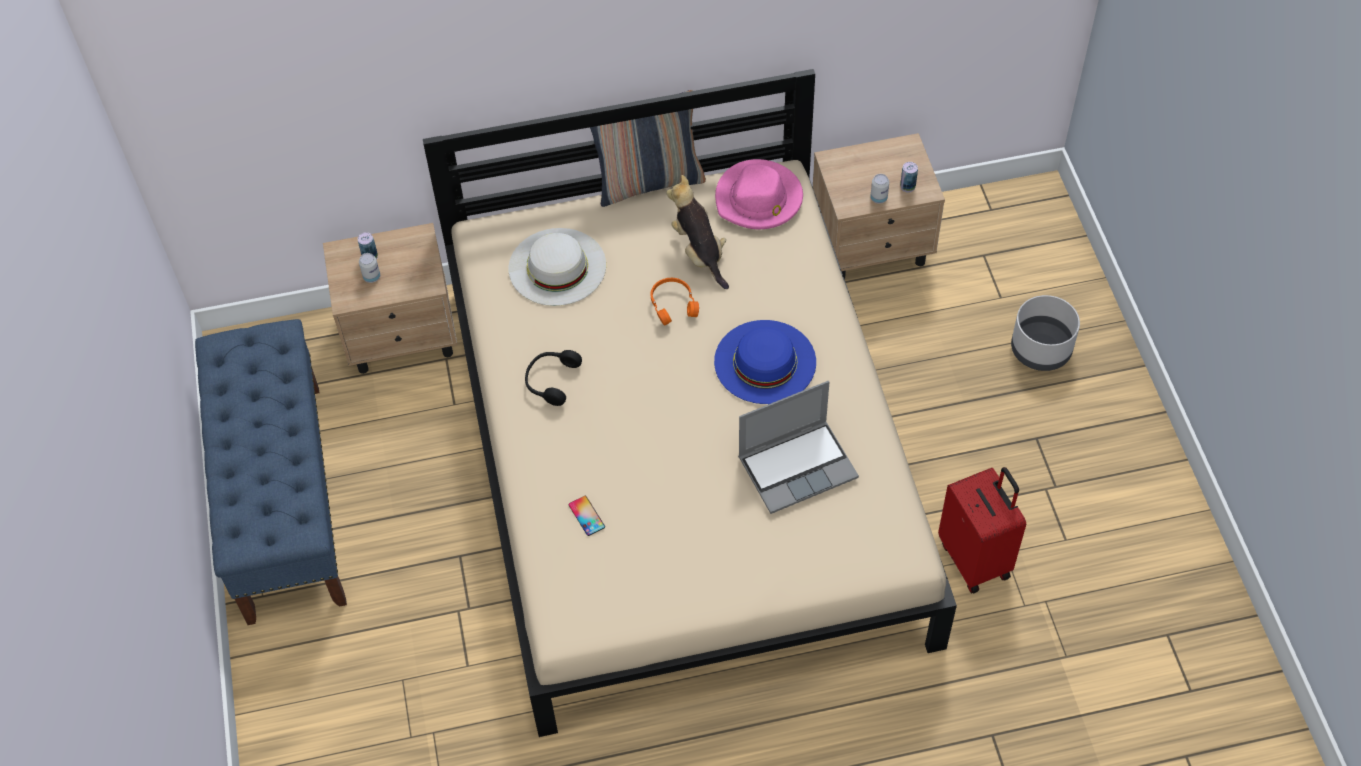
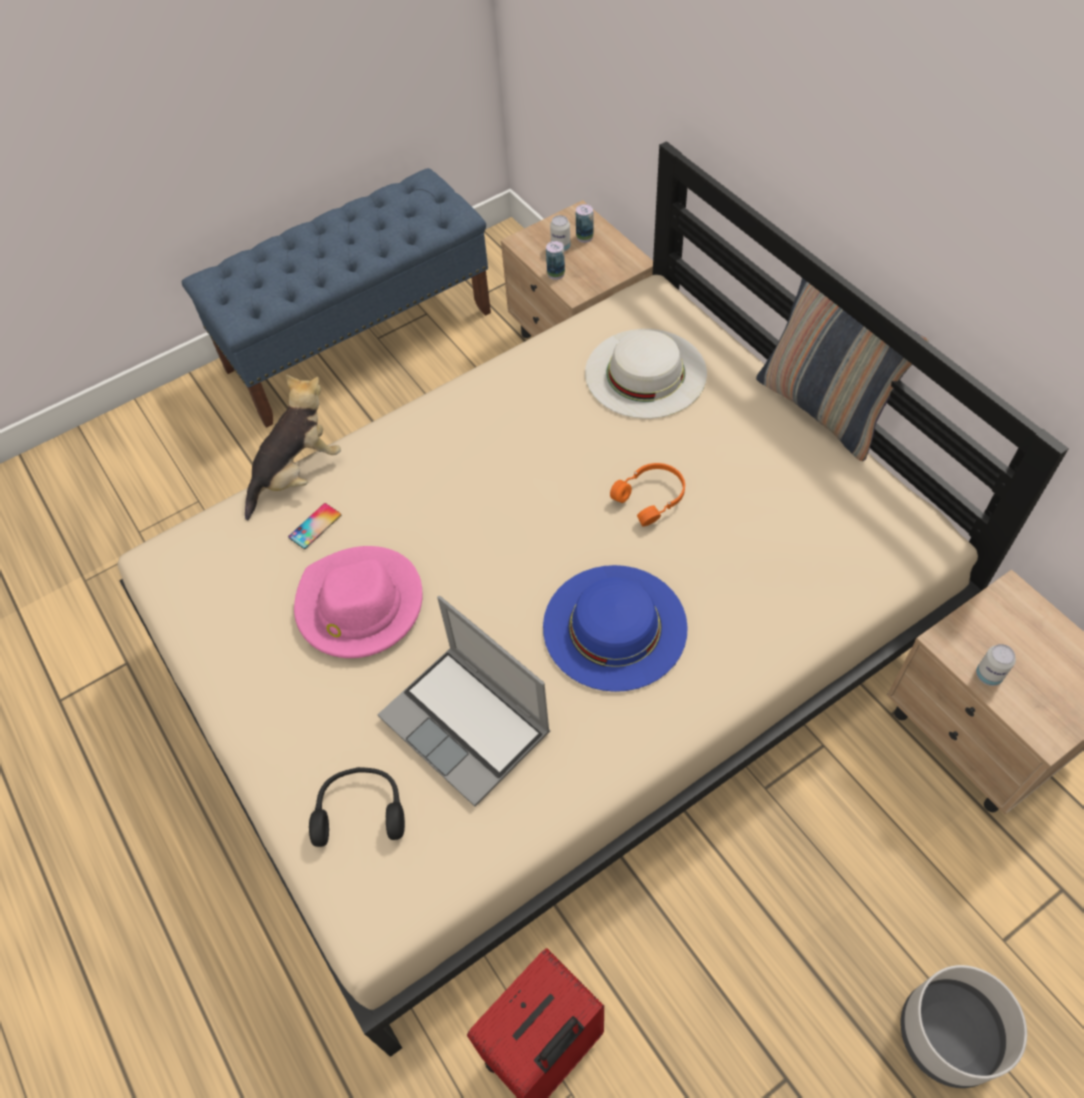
camera: 70 degrees right, 0 degrees up
(551, 380) = (486, 426): black headphones -> black headphones (360, 810)
(699, 252) = (745, 494): plush toy -> plush toy (297, 474)
(759, 199) = (871, 526): pink hat -> pink hat (359, 606)
(907, 187) = (1036, 706): can -> can (556, 274)

